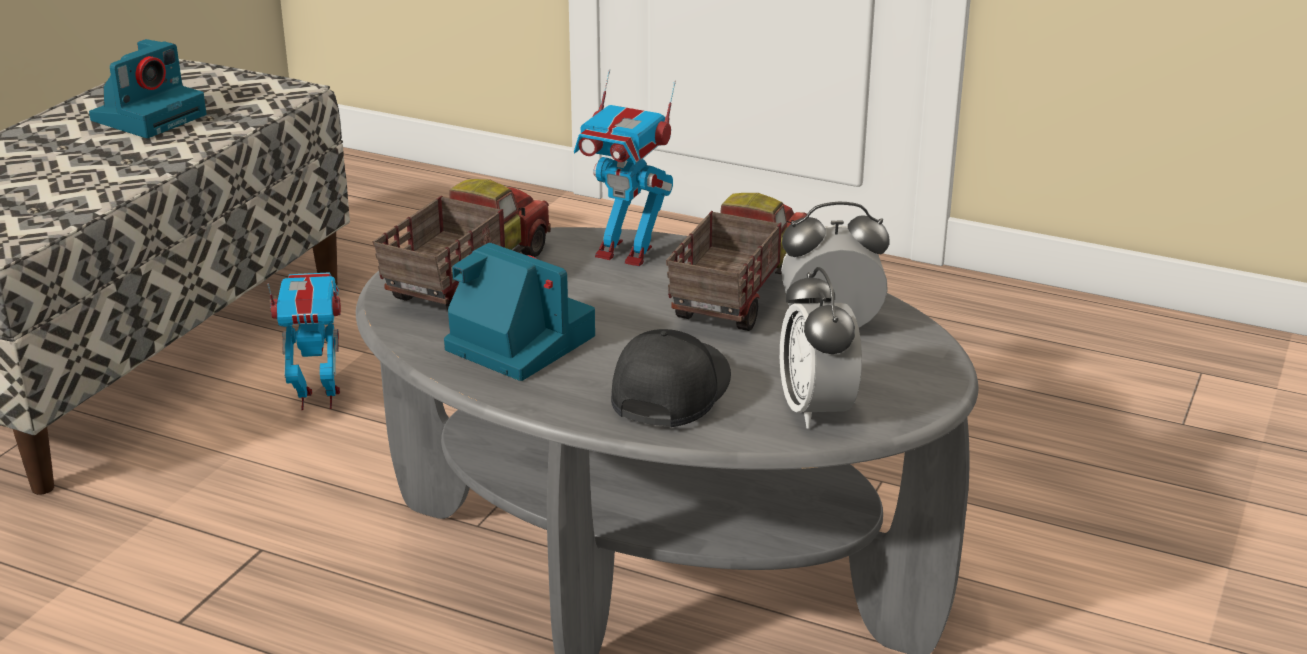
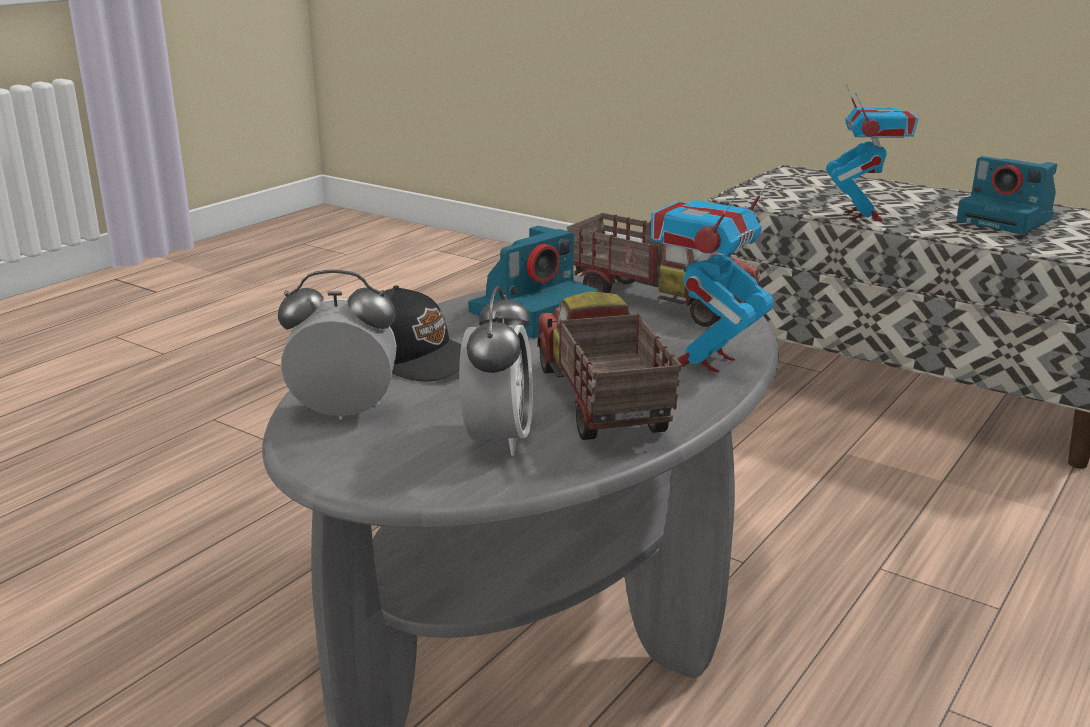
camera: 100 degrees right, 5 degrees down
(317, 399) = (849, 459): toy robot -> toy robot (863, 216)
(736, 293) = (599, 402): toy truck -> toy truck turned 135 degrees counterclockwise

